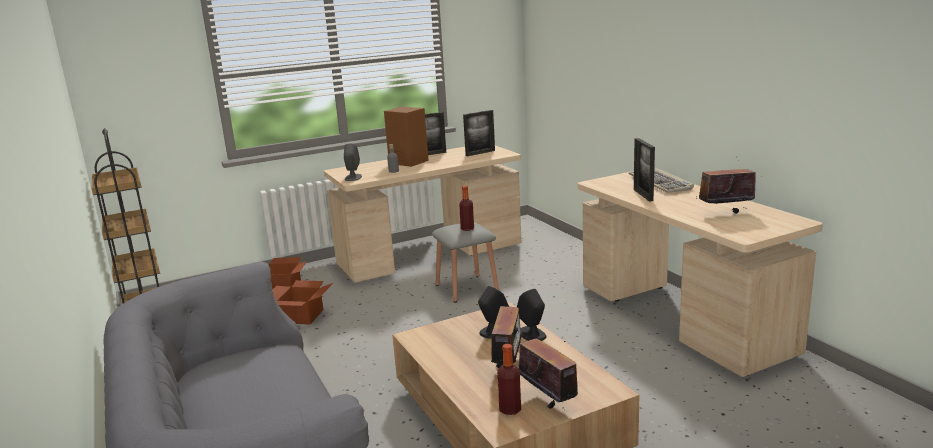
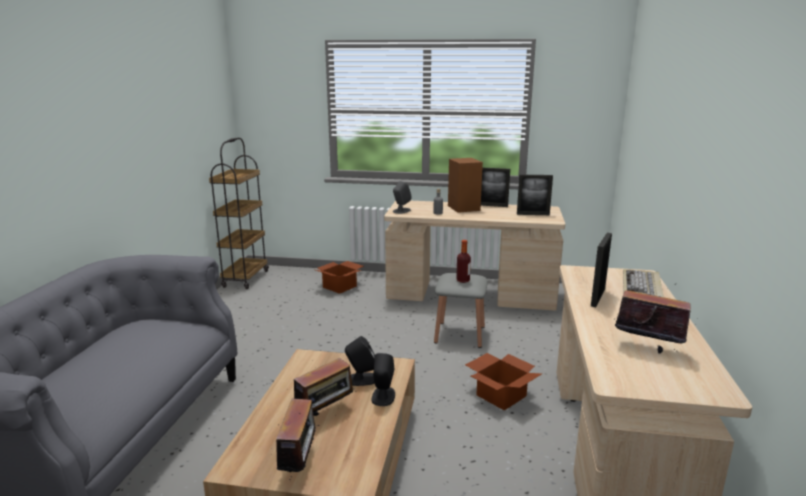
camera: 35 degrees right, 0 degrees up
(301, 316) = (323, 311): cardboard box -> cardboard box (500, 395)
(510, 409) = (263, 455): bottle -> none

